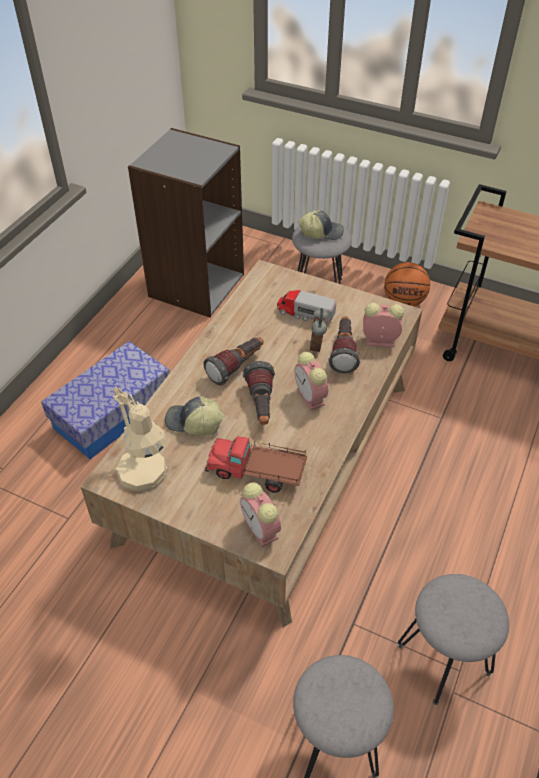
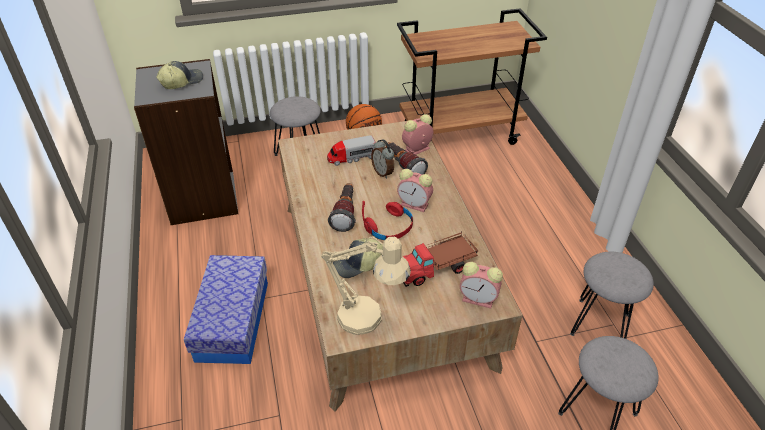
camera: 40 degrees left, 5 degrees down
(261, 406) = (390, 227): flashlight -> red headphones
(321, 232) = (293, 106): cap -> cap (181, 81)

